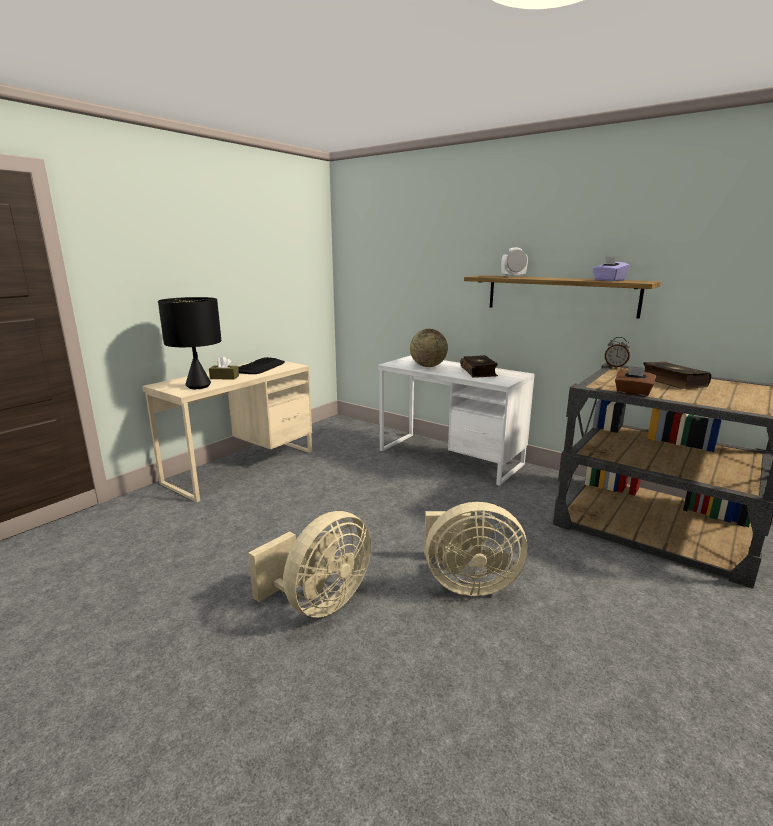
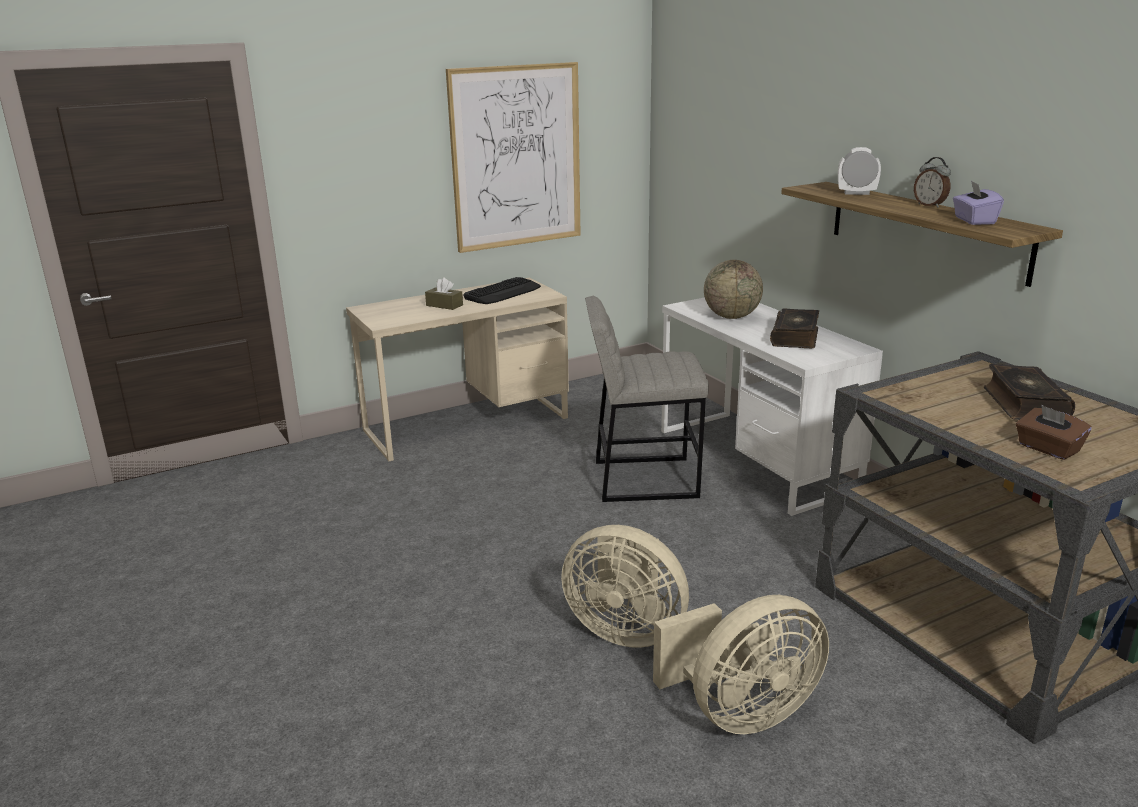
camera: 25 degrees right, 5 degrees up
(198, 386) = (403, 316): black table lamp -> none
(256, 273) = (516, 157): none -> picture
(319, 603) = (442, 606): beige fan -> beige fan (741, 713)
(392, 481) = (642, 479): none -> grey chair
(615, 366) = (979, 361): alarm clock -> alarm clock (930, 205)
(632, 393) = (916, 413): brown tissue box -> brown tissue box (1047, 449)

